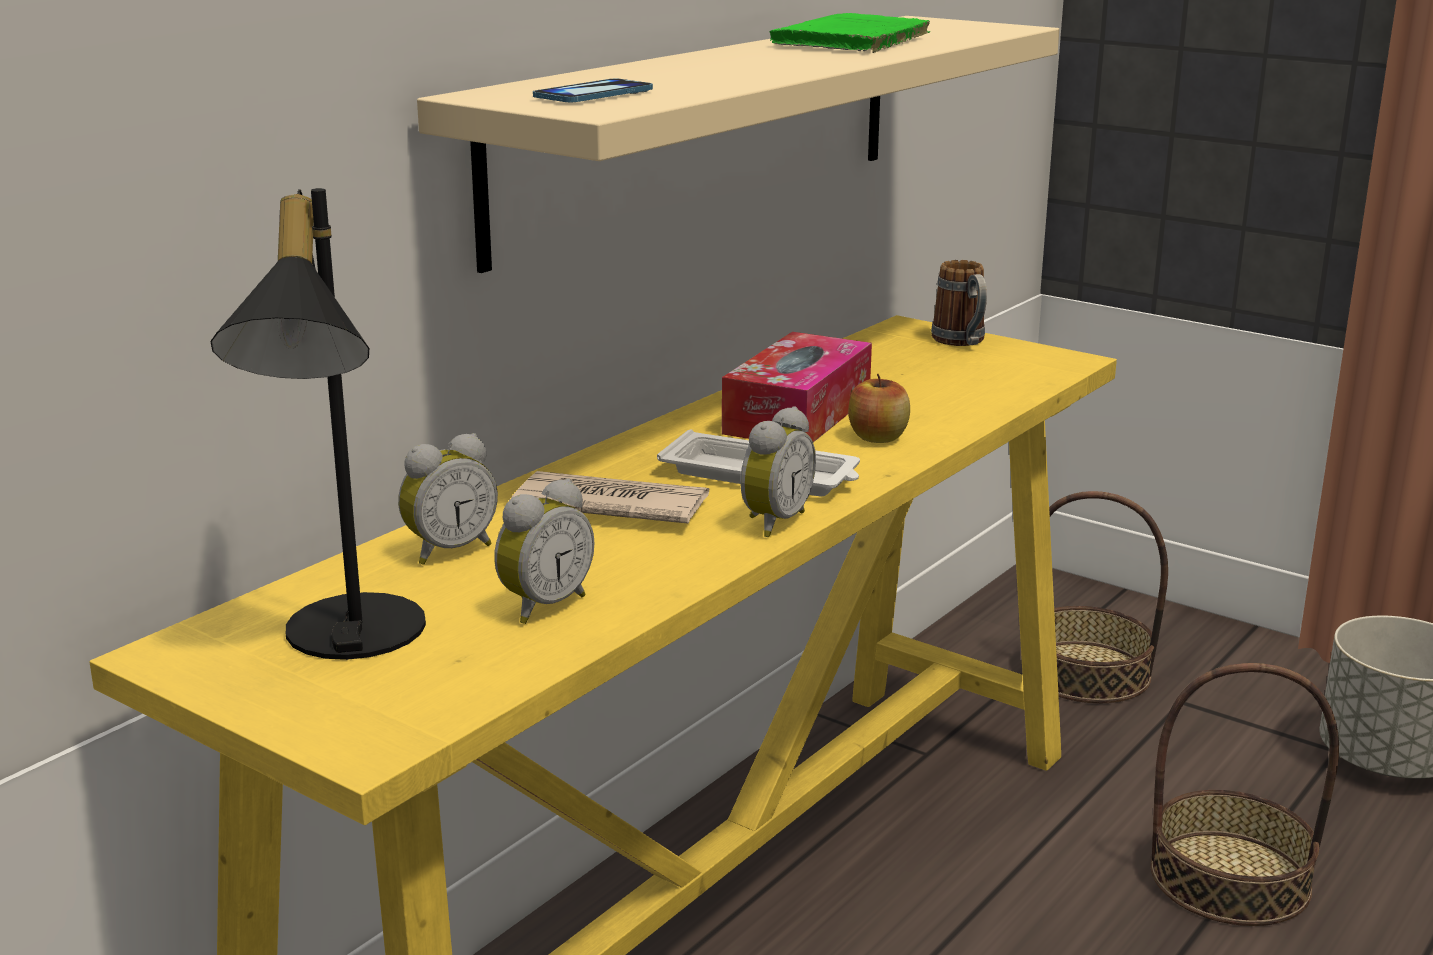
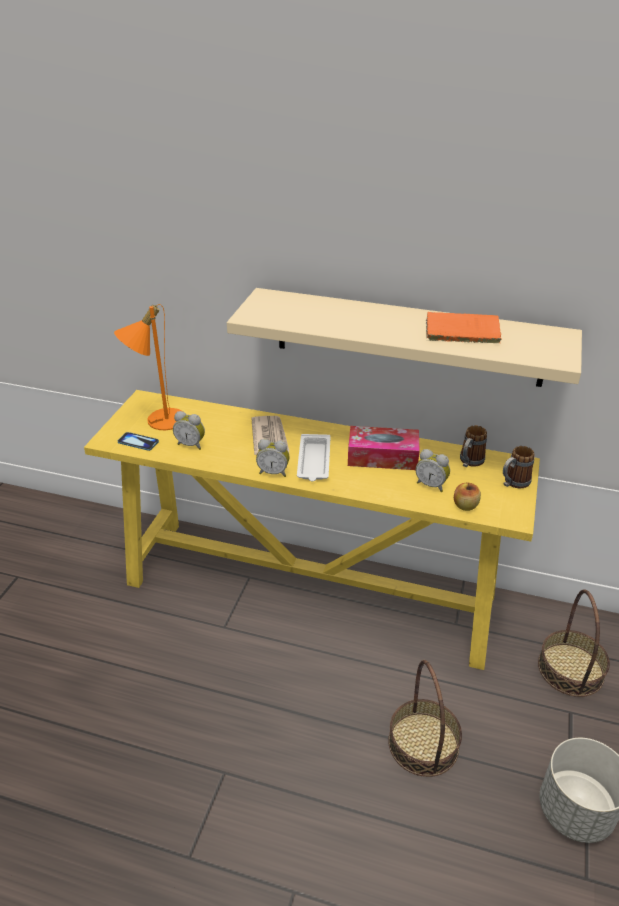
camera: 70 degrees right, 15 degrees up
(342, 640) = (158, 419): black table lamp -> orange table lamp
(448, 550) = (221, 418): alarm clock -> alarm clock (431, 485)
(593, 95) = (277, 310): phone -> phone (138, 442)
(849, 42) = (459, 331): green book -> orange book
(874, 357) = (469, 462): none -> mug
(878, 437) = (370, 480): apple -> apple (465, 506)

